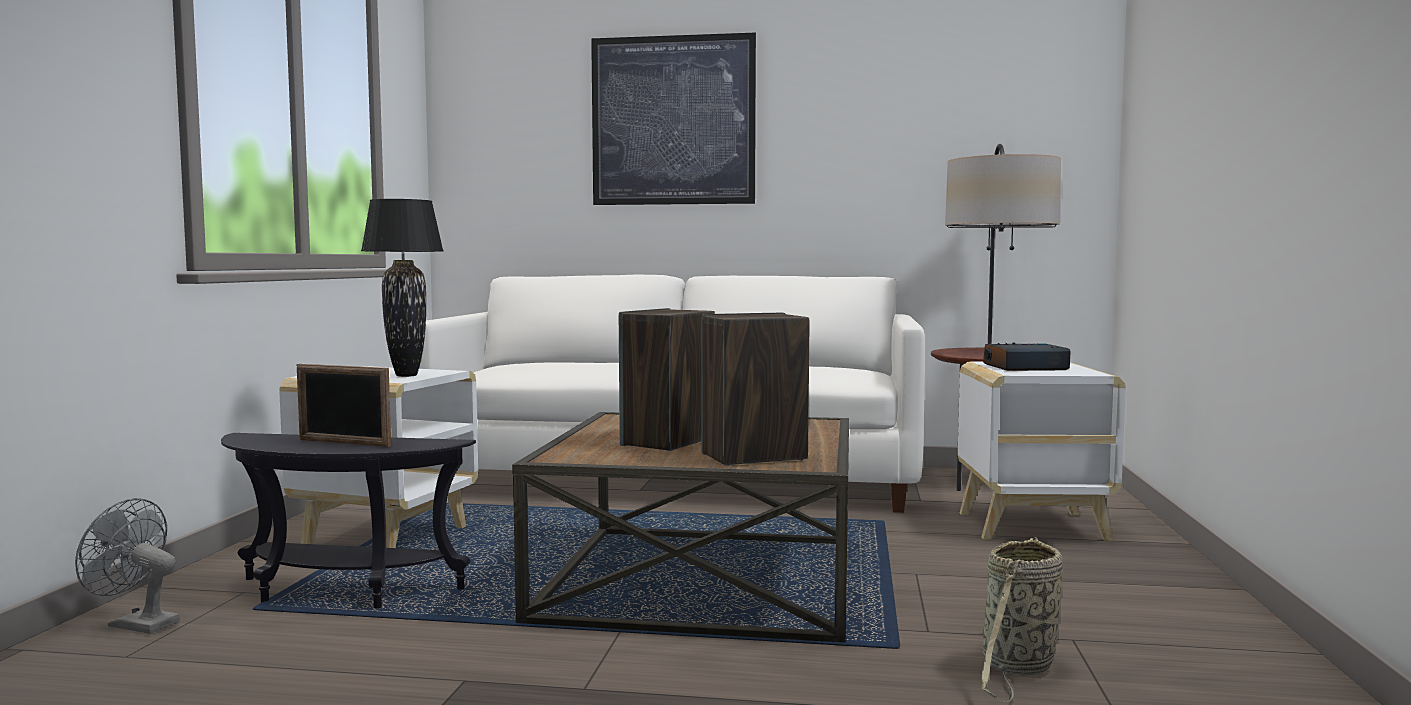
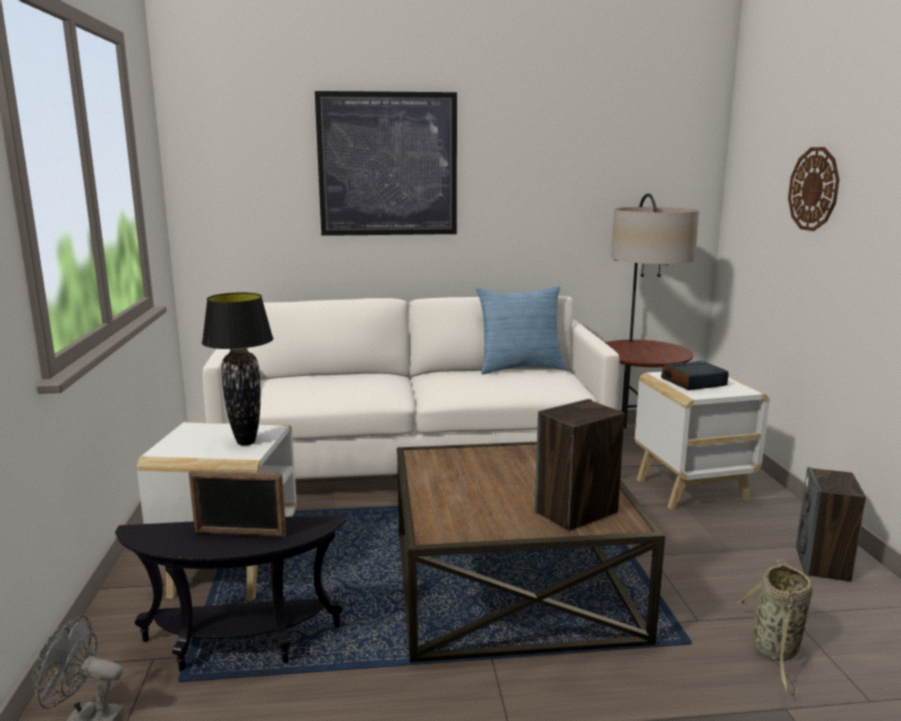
camera: 15 degrees left, 10 degrees up
(668, 442) = (494, 495): speaker -> speaker (823, 564)
(818, 364) = (519, 368): none -> pillow
(1191, 101) = (814, 189): none -> wall clock

